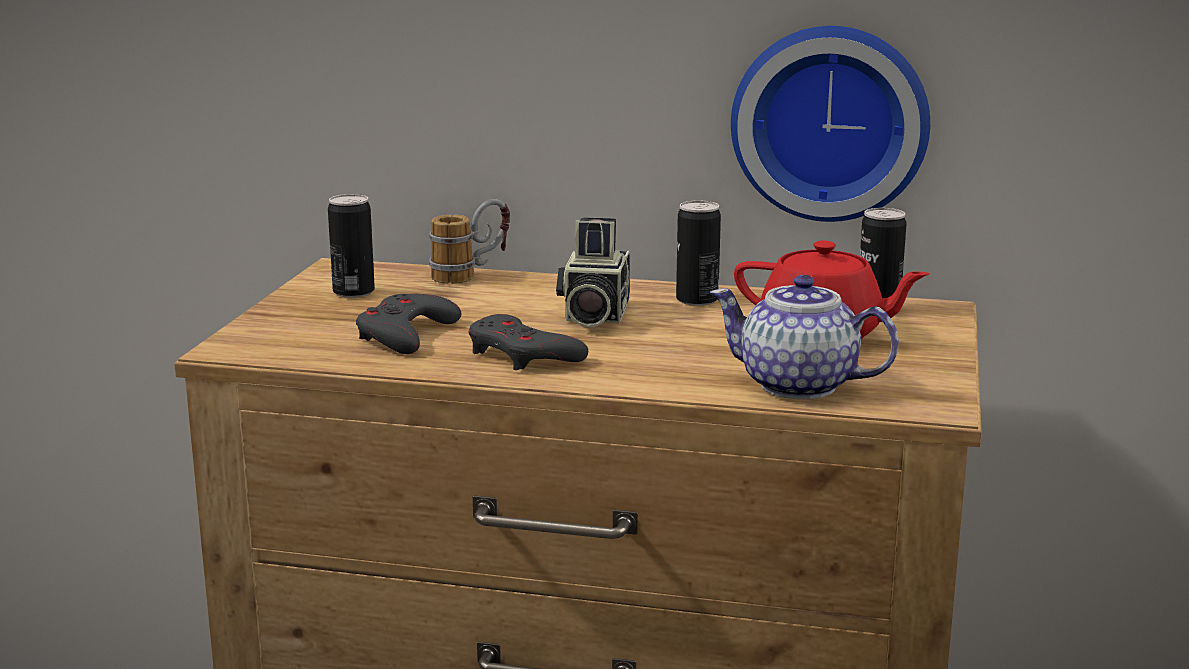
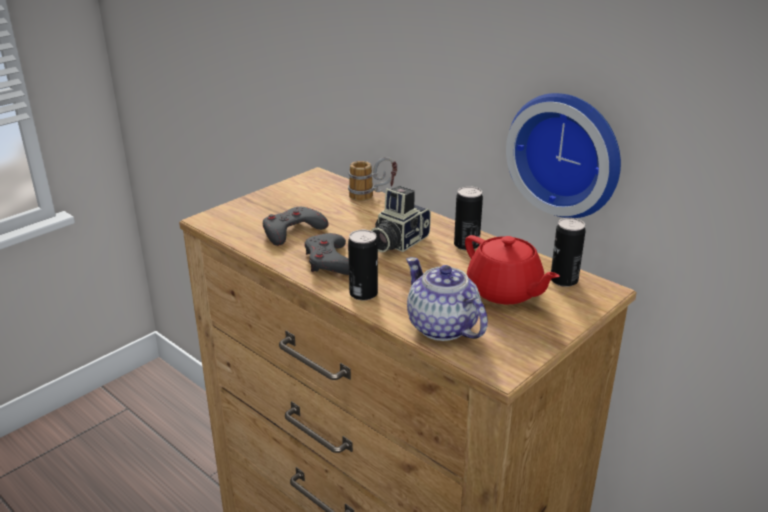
camera: 30 degrees right, 10 degrees up
(353, 292) = (303, 195): can -> can (363, 293)

